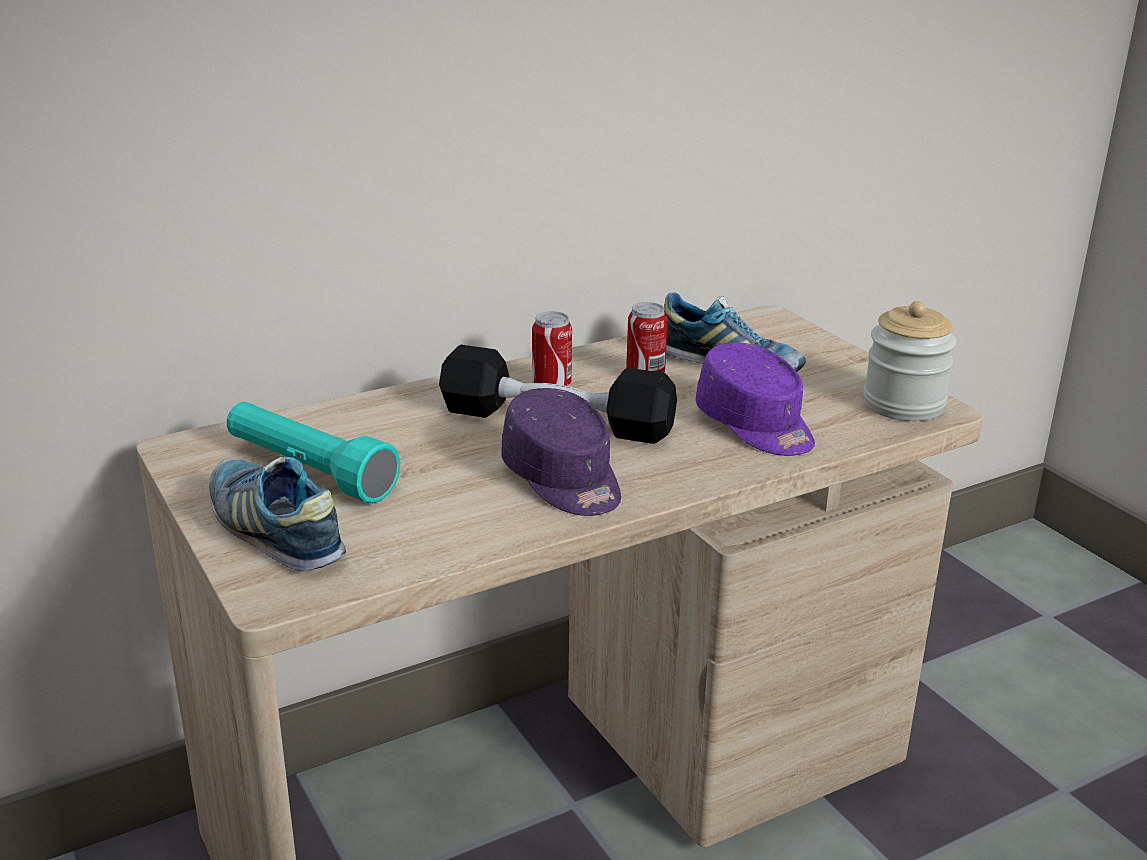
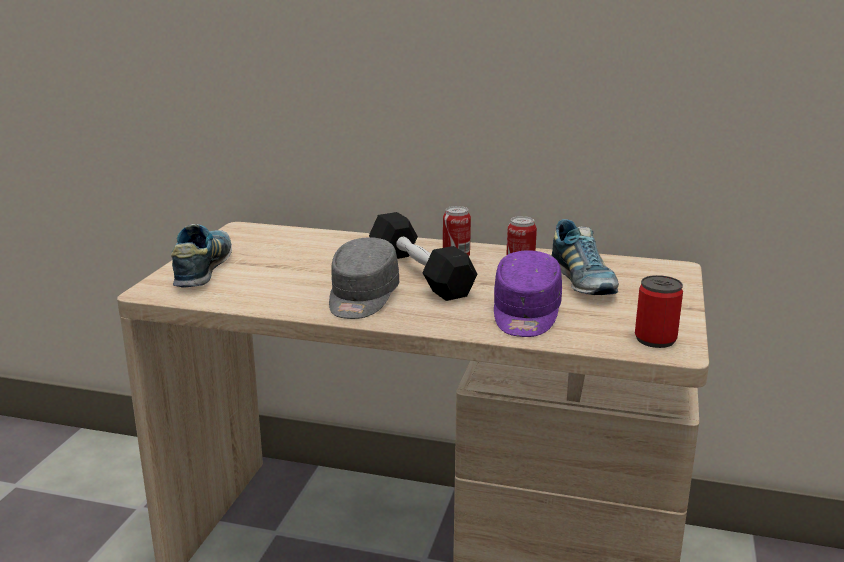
camera: 45 degrees right, 5 degrees down
(309, 471) = (266, 254): turquoise flashlight -> none
(564, 480) = (362, 298): purple cap -> grey cap
(903, 405) = (655, 339): jar -> can

